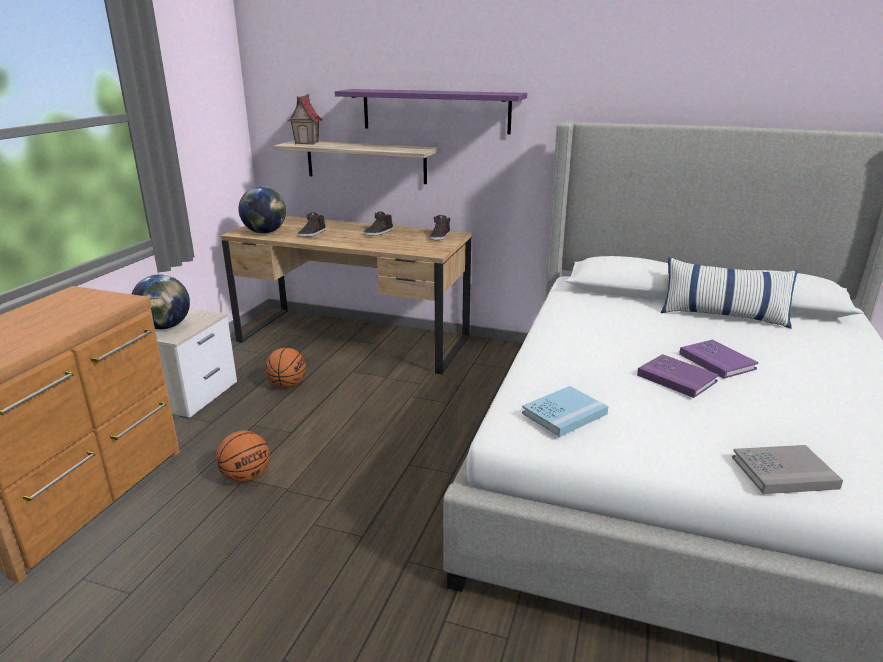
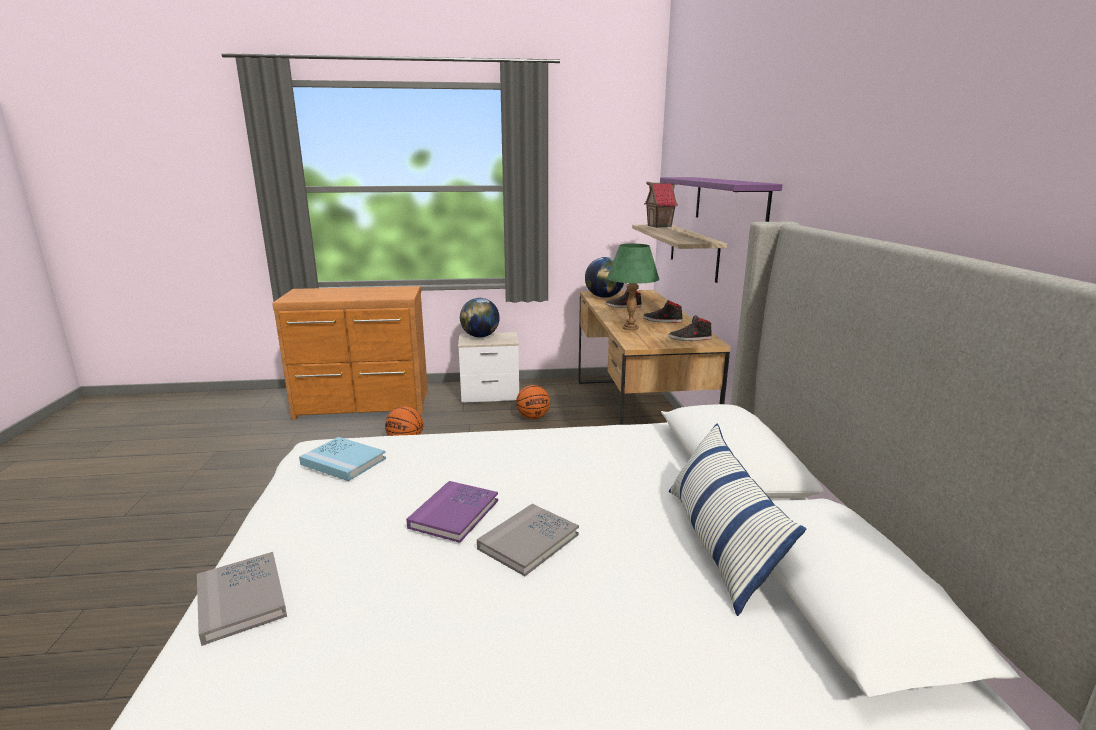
camera: 65 degrees right, 5 degrees down
(384, 245) = (630, 328): none -> green table lamp
(717, 361) = (528, 542): purple book -> grey book

